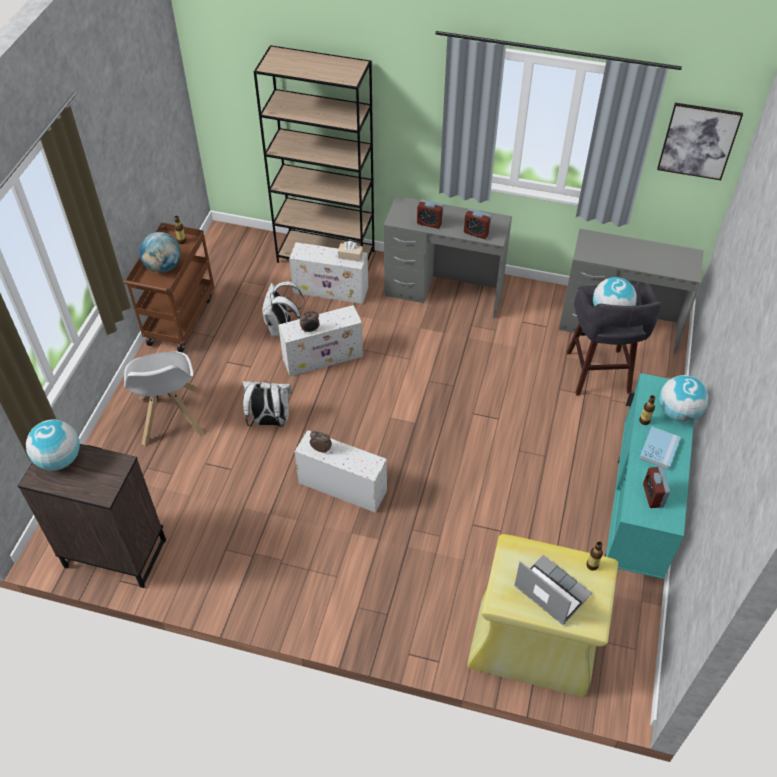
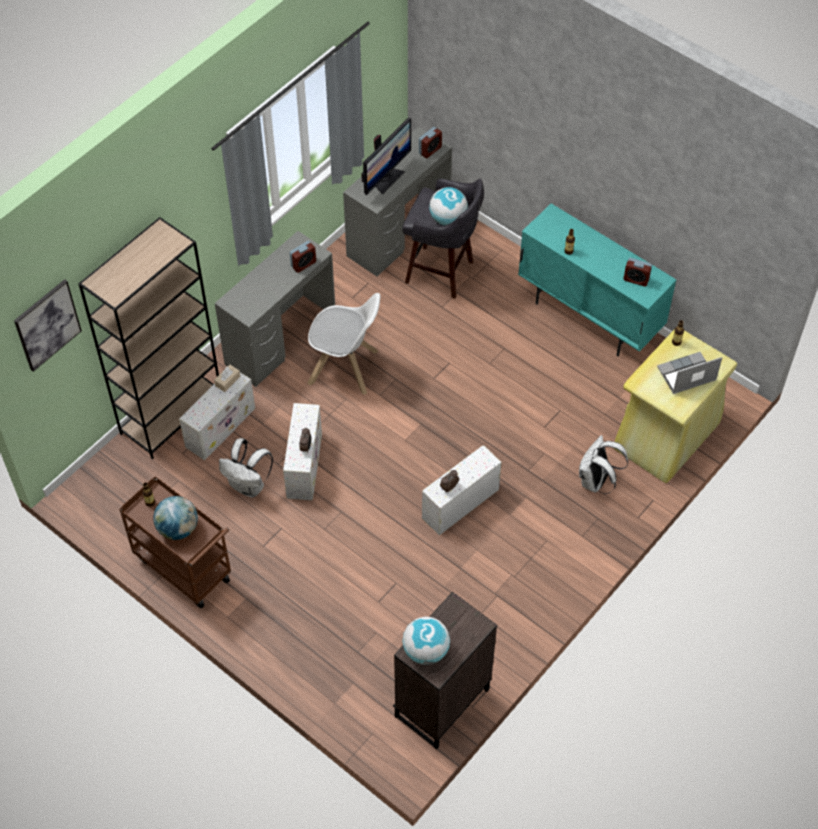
camera: 65 degrees left, 5 degrees up
(170, 418) = (307, 615): chair -> chair (345, 368)
(269, 421) = (357, 534): white backpack -> white backpack (596, 482)
(429, 223) = (269, 292): alarm clock -> alarm clock (430, 150)
(619, 250) = (386, 179): none -> monitor
(659, 449) = (598, 255): blue book -> none
(678, 412) = (571, 228): globe -> none
(698, 141) = (380, 59): picture -> picture (47, 324)

